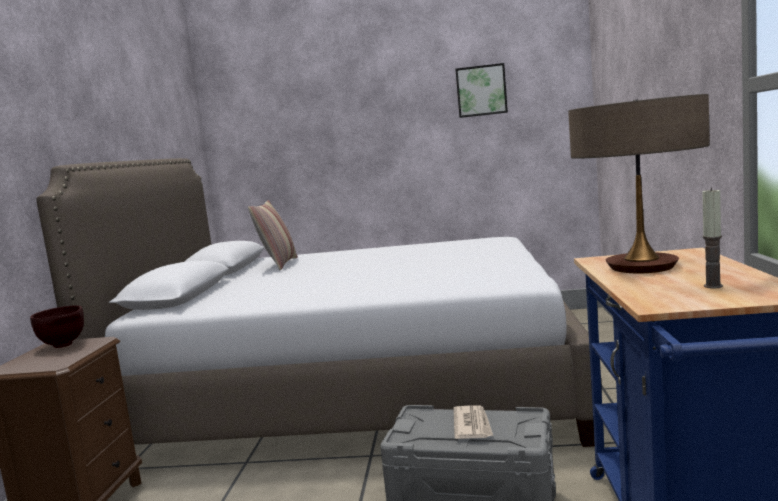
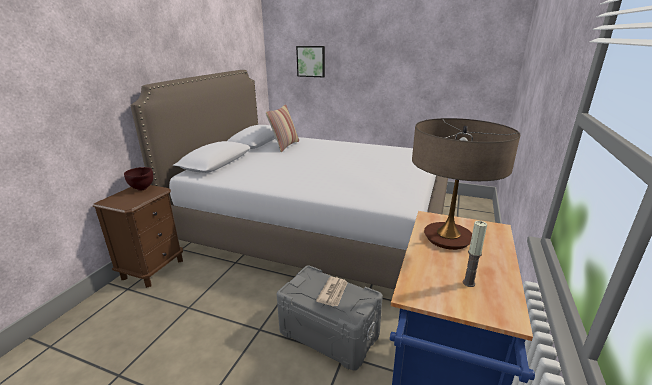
camera: 15 degrees right, 15 degrees up
(481, 91) = (441, 42): picture -> picture (311, 61)

